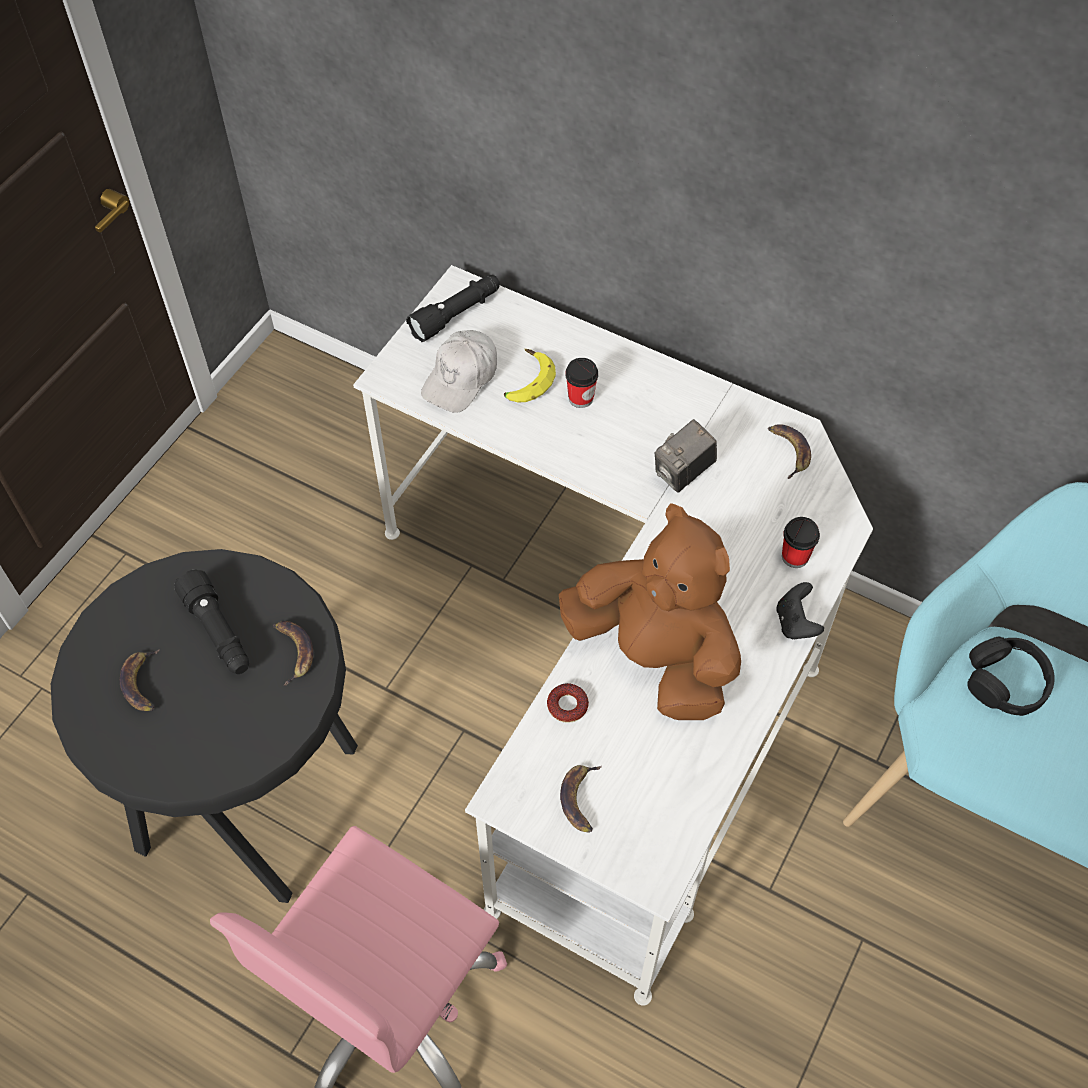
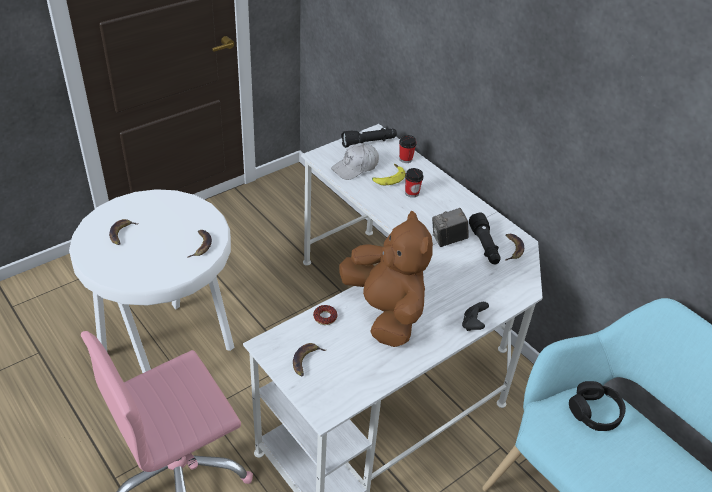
camera: 20 degrees right, 15 degrees down
(218, 632) = (171, 226): black flashlight -> black flashlight (484, 246)
(254, 796) = (170, 352): black stool -> white stool
(795, 556) = (489, 295): cup -> cup (405, 159)

